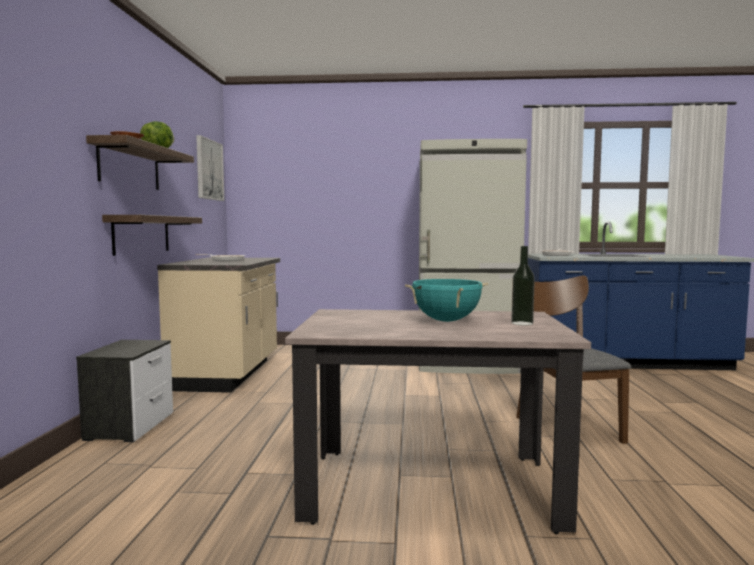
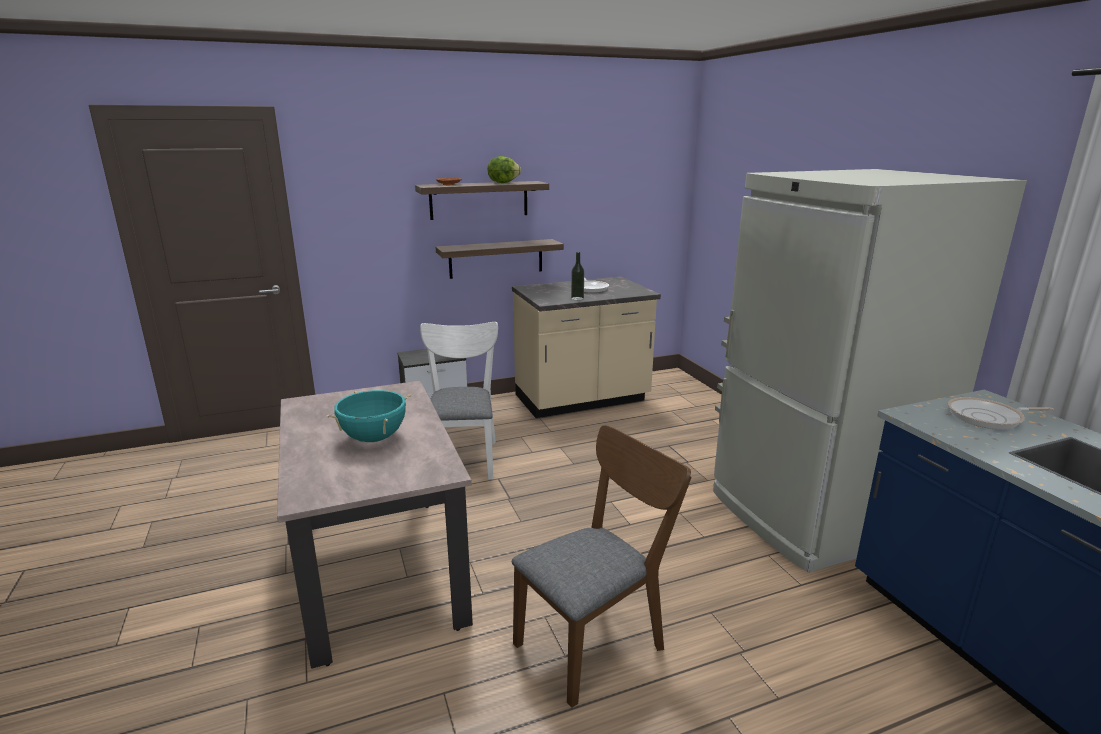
camera: 65 degrees right, 15 degrees up
(209, 170) = (644, 177): picture -> none
(259, 427) = (463, 456): none -> white chair
(522, 323) = (373, 474): bottle -> bottle (577, 298)

